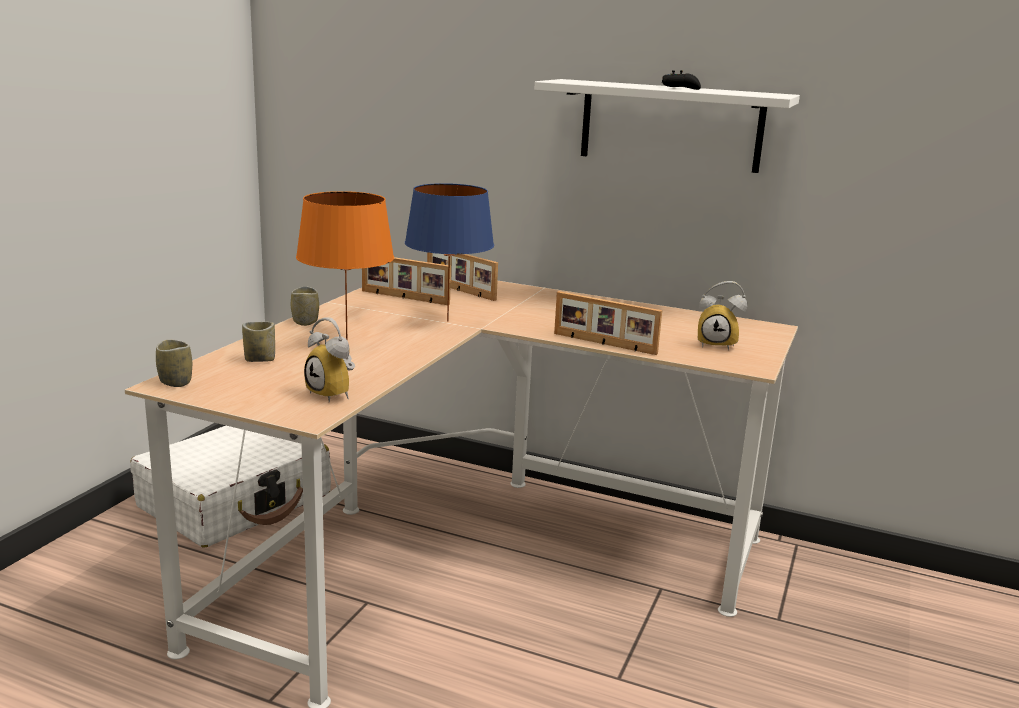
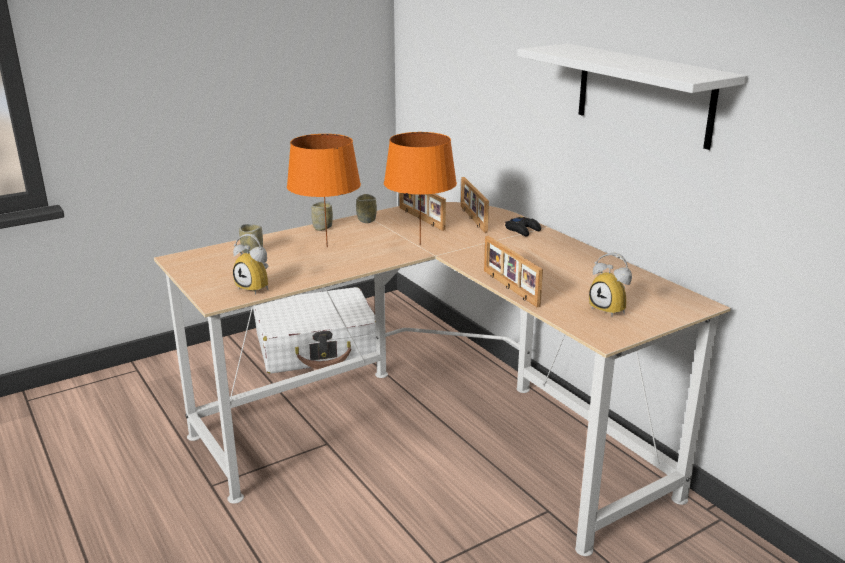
camera: 35 degrees right, 5 degrees up
(175, 382) = (184, 258): cup -> cup (366, 220)
(335, 394) = (257, 287): alarm clock -> alarm clock turned 45 degrees counterclockwise
(447, 321) = (419, 244): blue table lamp -> orange table lamp
(681, 88) = (634, 61): black game controller -> black game controller (523, 230)

